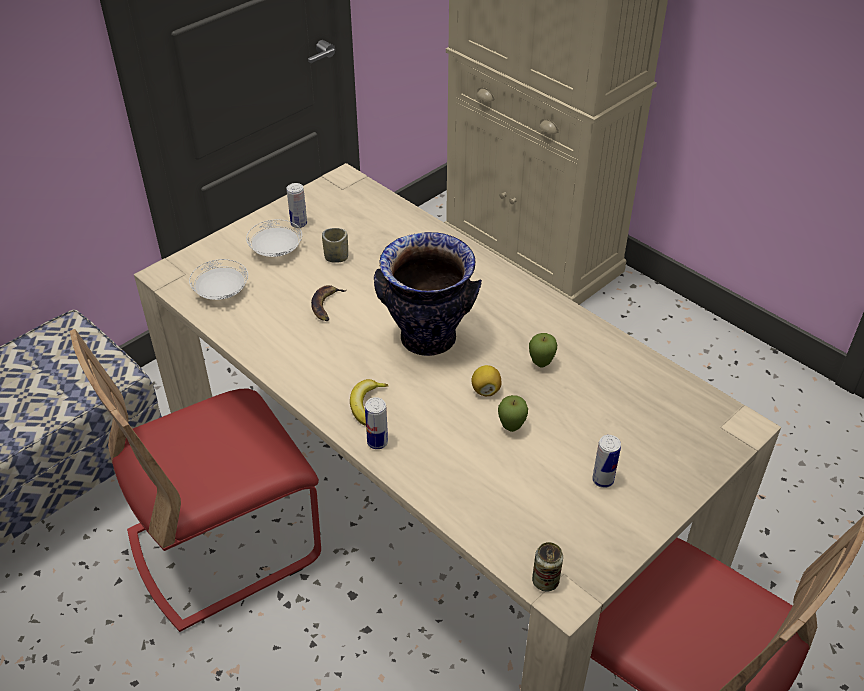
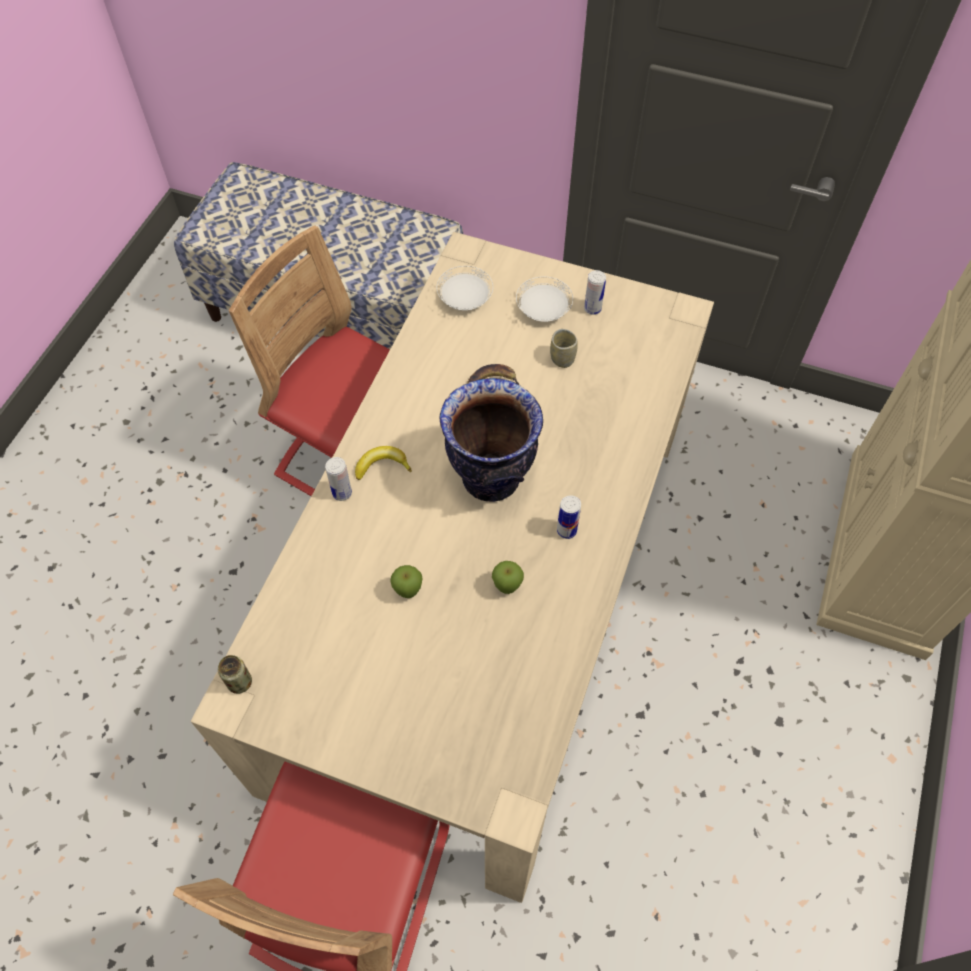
camera: 65 degrees right, 15 degrees up
(485, 390) = (447, 552): lemon -> none
(603, 480) = (377, 693): can -> can (566, 530)

